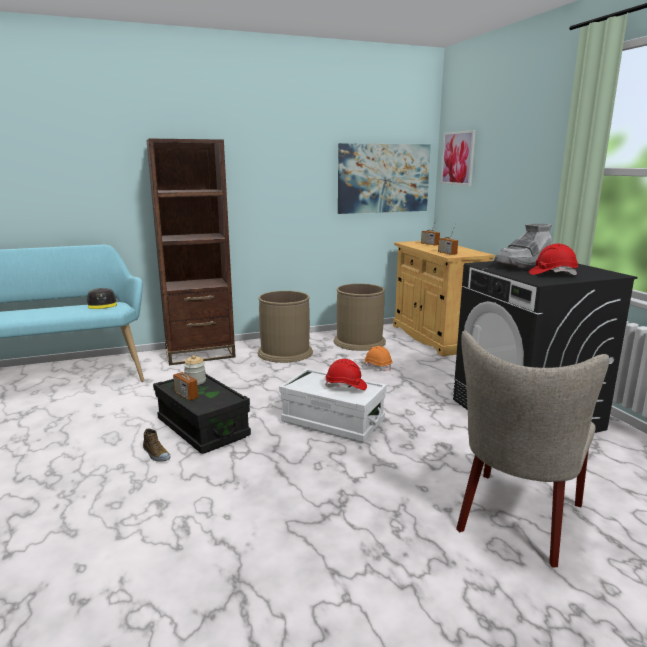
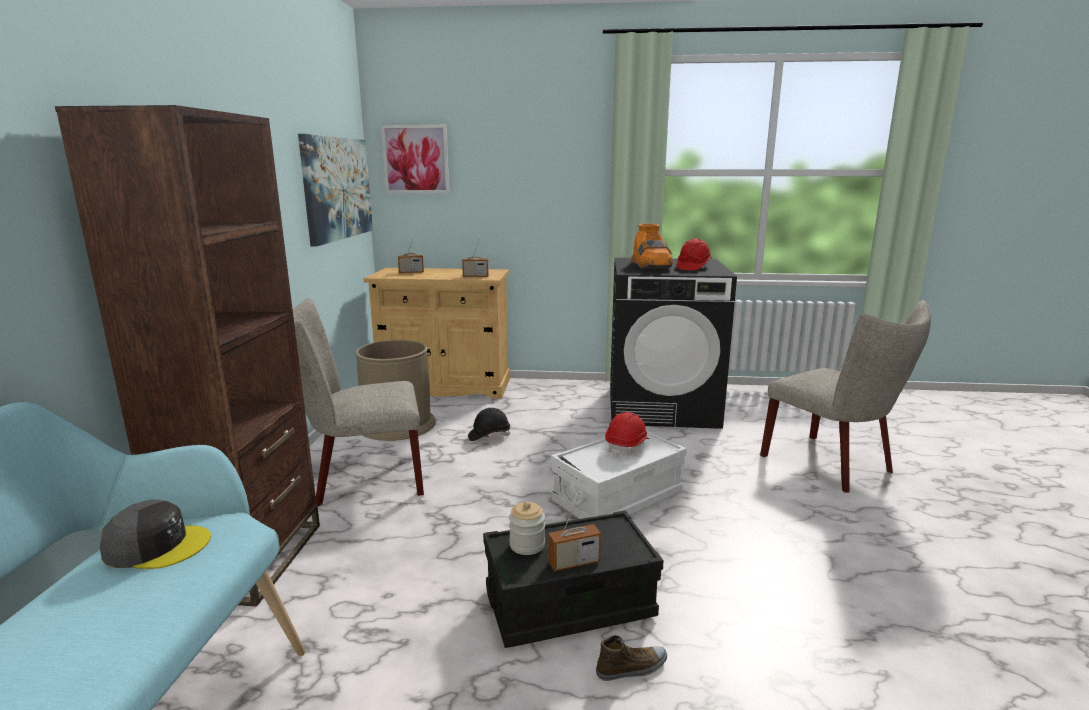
camera: 65 degrees left, 0 degrees up
(285, 352) = (361, 480): brown trash can -> beige chair
(377, 366) = (489, 435): orange hard hat -> black hard hat
(524, 266) = (651, 266): grey boot -> orange boot

